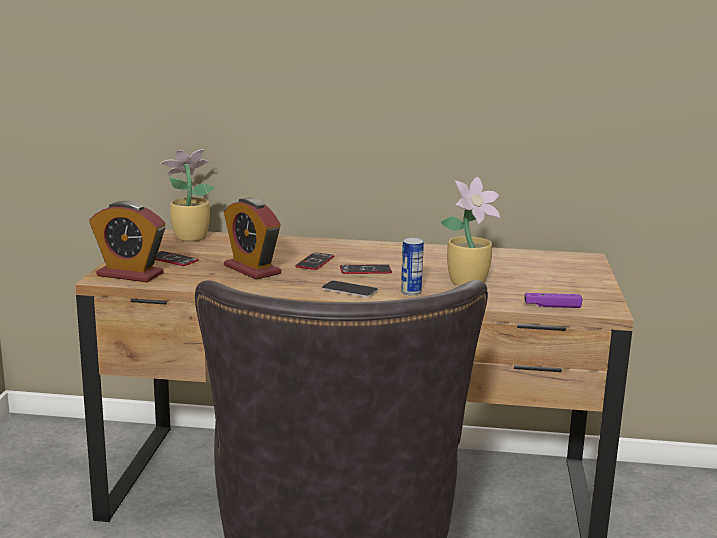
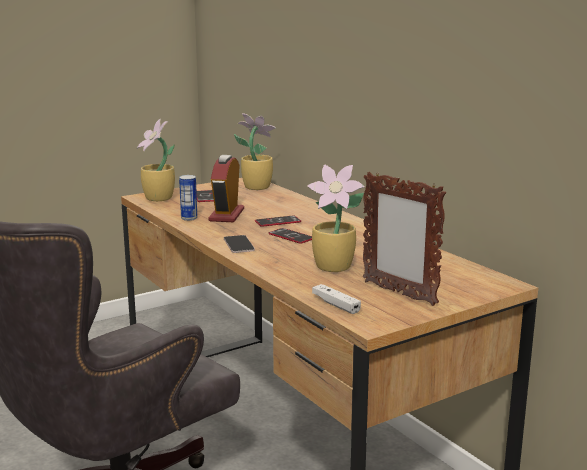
camera: 50 degrees right, 0 degrees up
(130, 274) = (158, 198): alarm clock -> potted plant
(411, 292) = (271, 259): can -> can (189, 218)
(552, 306) = (335, 305): purple game controller -> white game controller
(557, 284) = (398, 293): none -> picture frame

